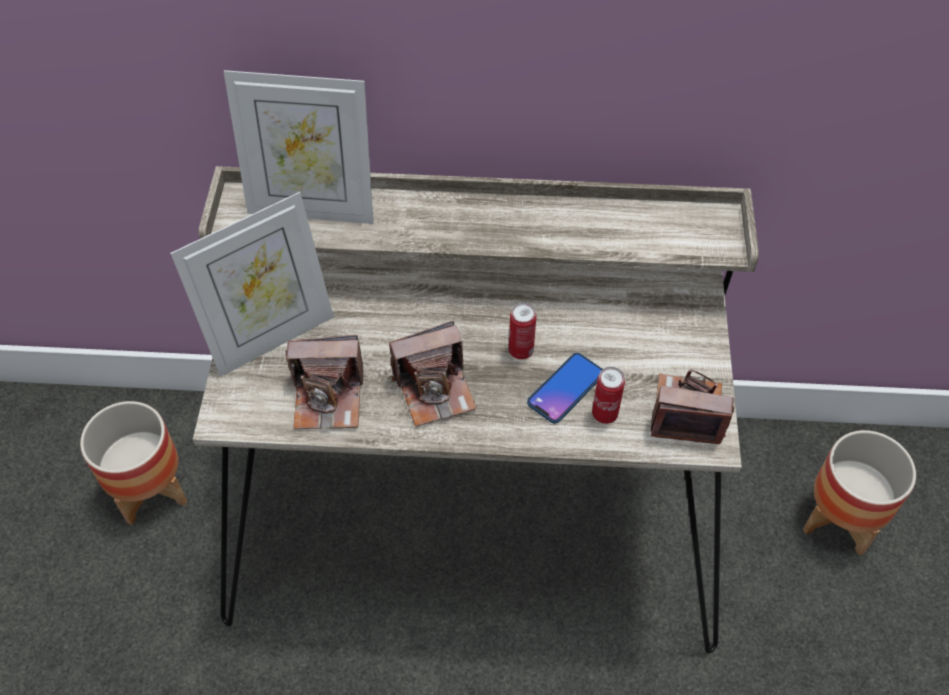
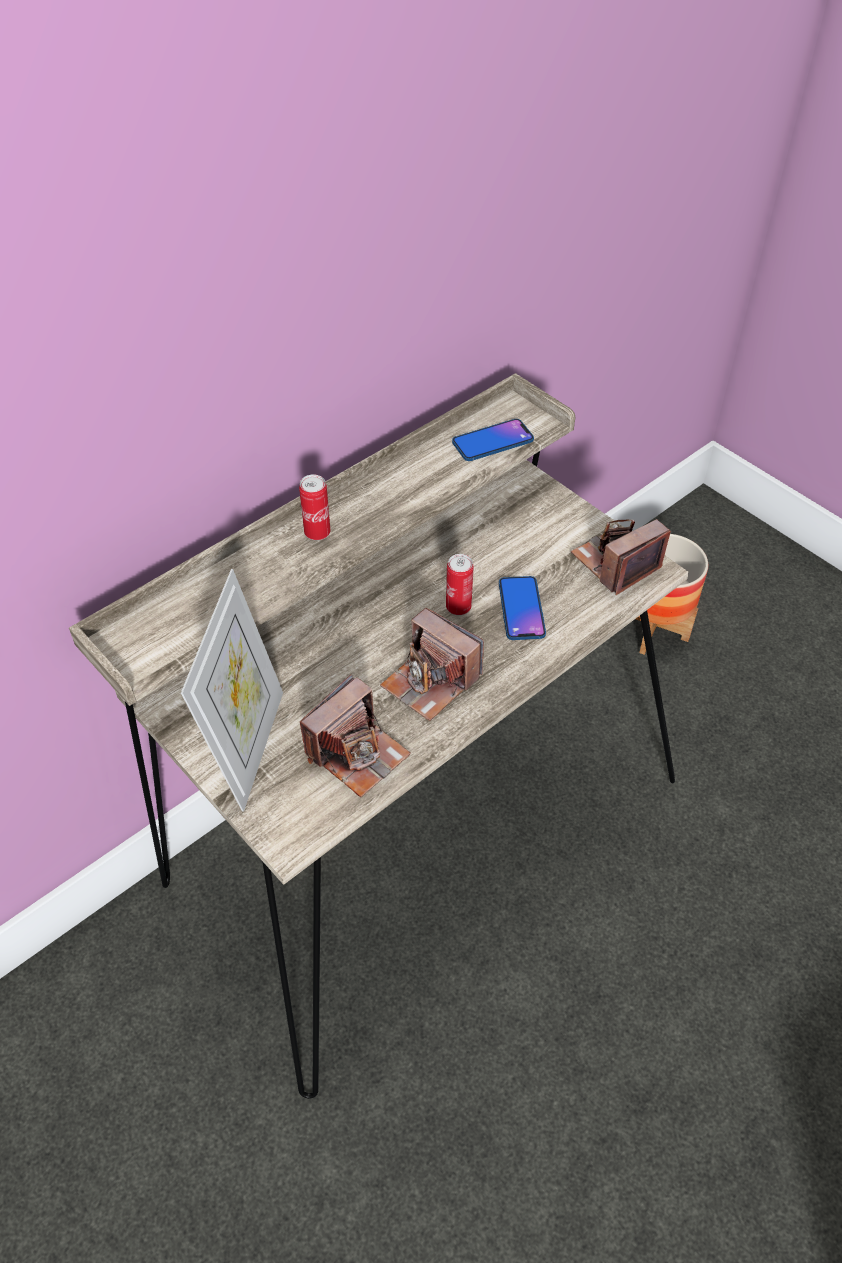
camera: 45 degrees left, 5 degrees down
(151, 490) = (110, 1057): planter -> none
(312, 208) = (197, 604): picture frame -> none
(435, 389) = (431, 682): camera -> camera turned 105 degrees clockwise
(604, 414) = (567, 605): can -> can (317, 533)
(666, 234) = (492, 441): none -> phone

